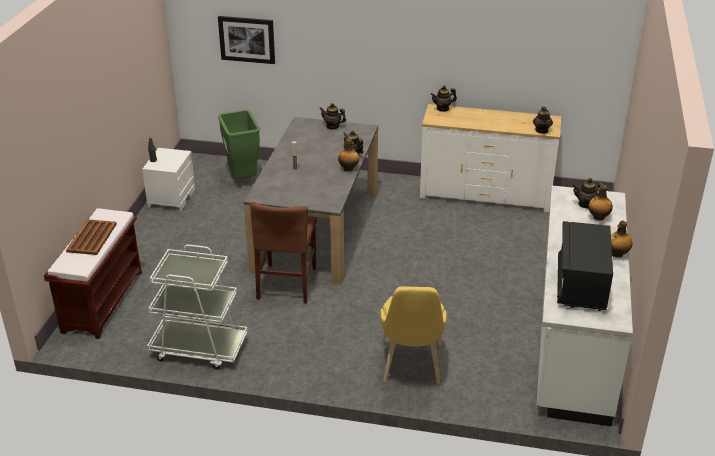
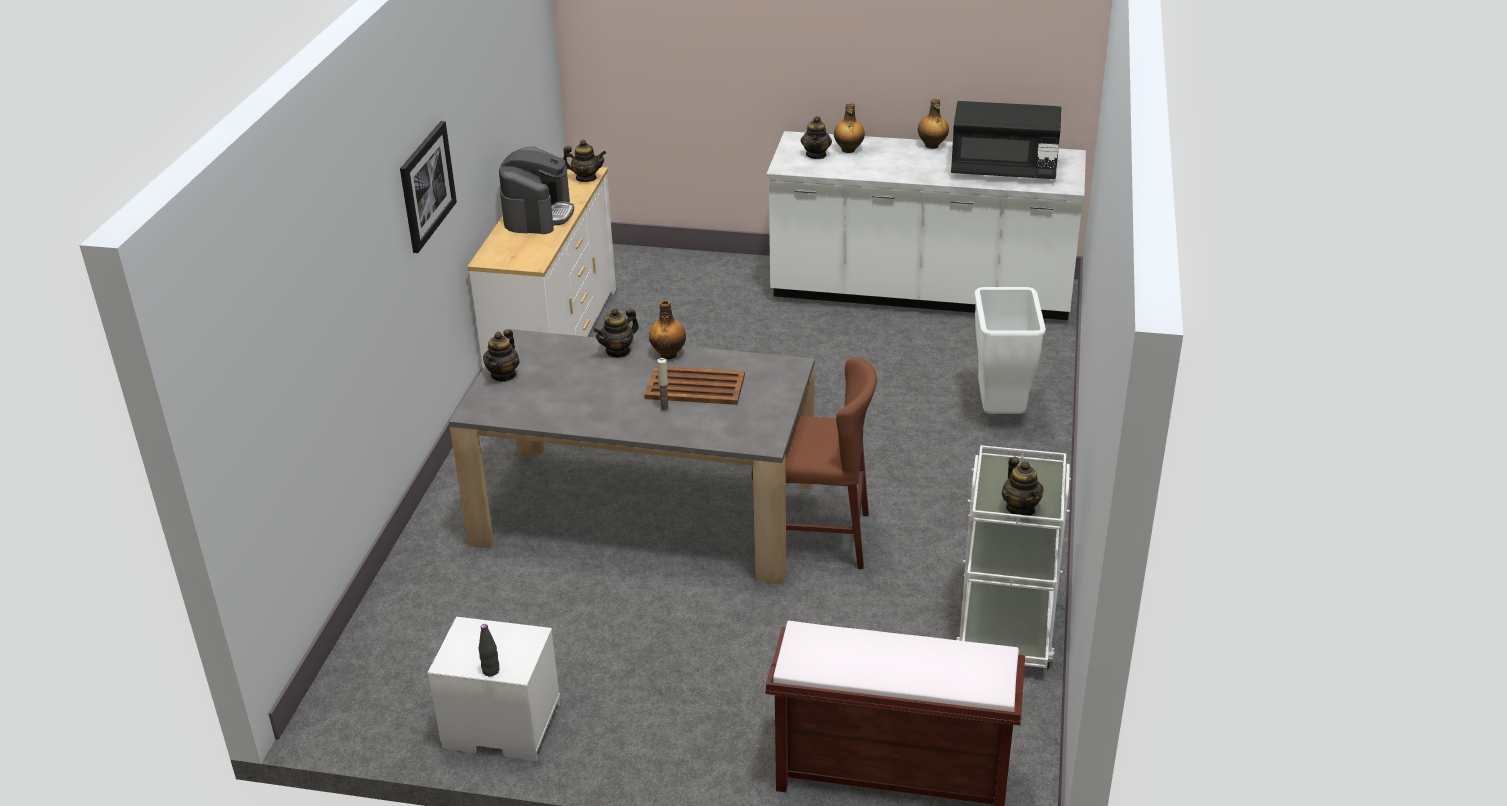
camera: 90 degrees left, 0 degrees up
(91, 238) = (891, 661): brown tray -> brown tray (696, 387)
(243, 179) = (441, 621): green trash can -> none
(247, 39) = (304, 367): picture -> picture (426, 185)
(411, 367) = (1000, 414): yellow chair -> white trash can
(443, 108) = (491, 253): teapot -> teapot (1021, 508)
(490, 118) = (538, 214): none -> coffee machine

